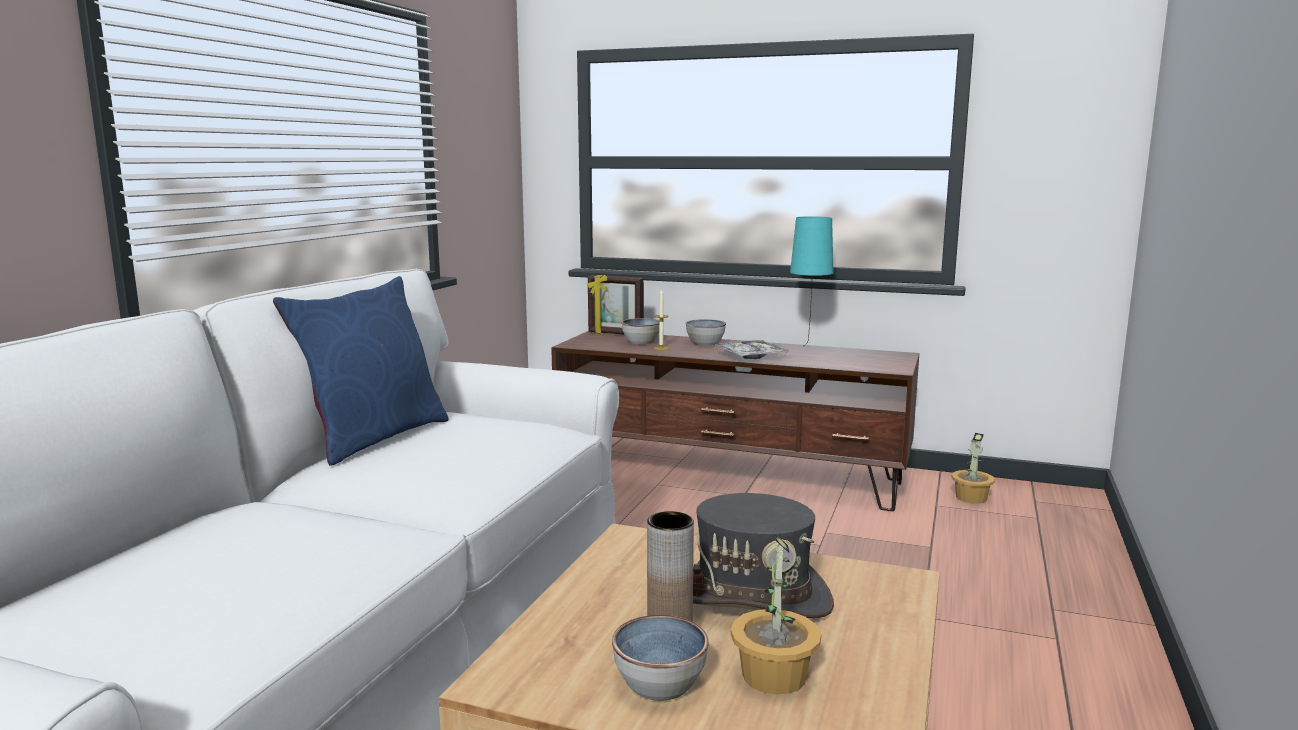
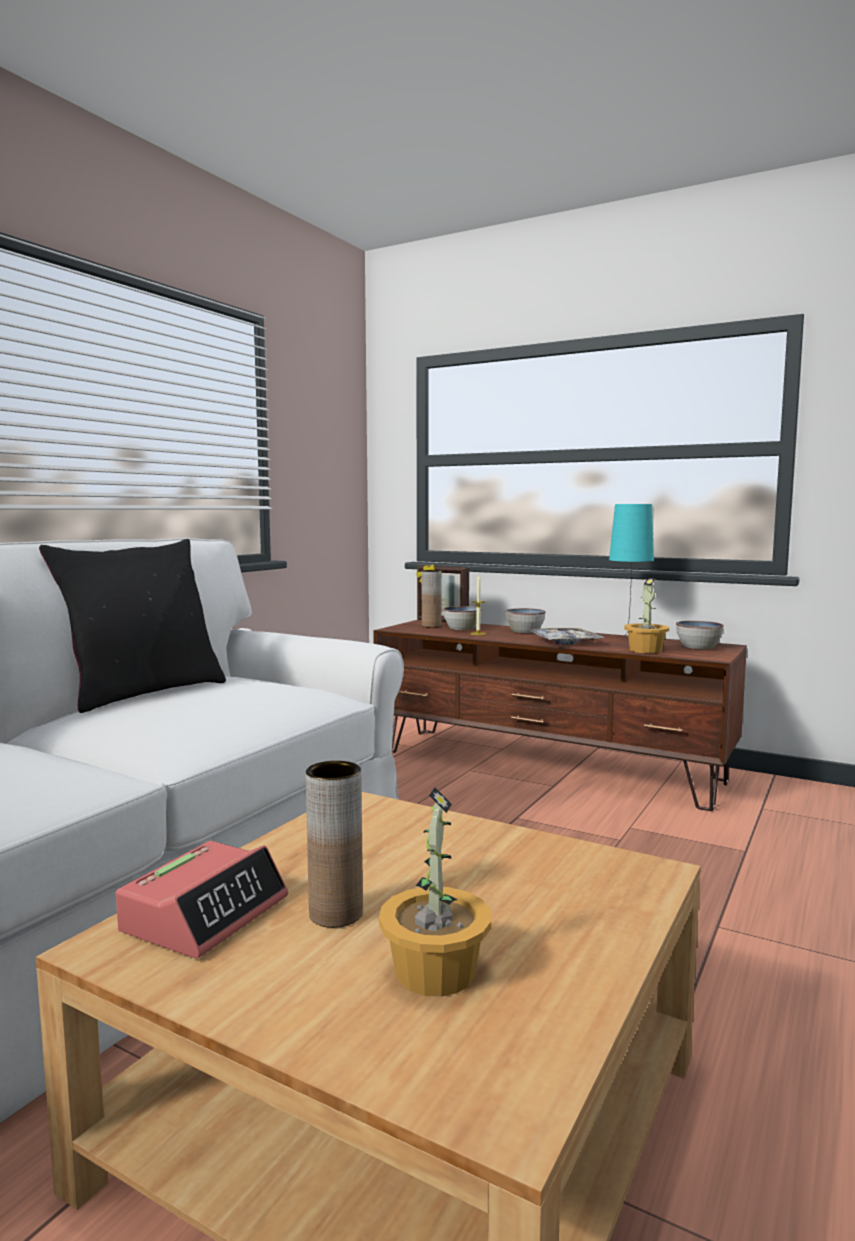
camera: 10 degrees right, 5 degrees down
(373, 438) = (143, 693): blue pillow -> black pillow
(560, 648) = (206, 914): none -> alarm clock
(608, 339) = (431, 626): none -> brown vase
(660, 684) = (290, 968): bowl -> bowl (698, 647)
(753, 598) = (458, 877): grey hat -> none
(971, 497) = (804, 803): potted plant -> potted plant (646, 650)

